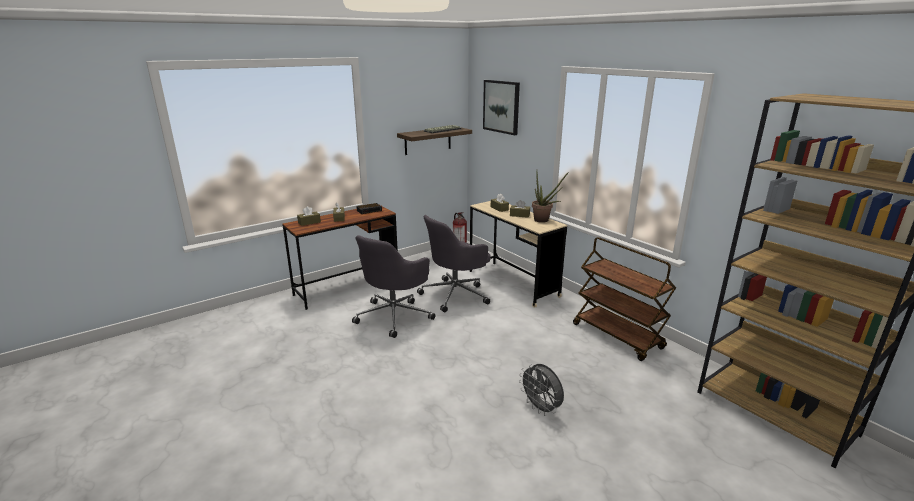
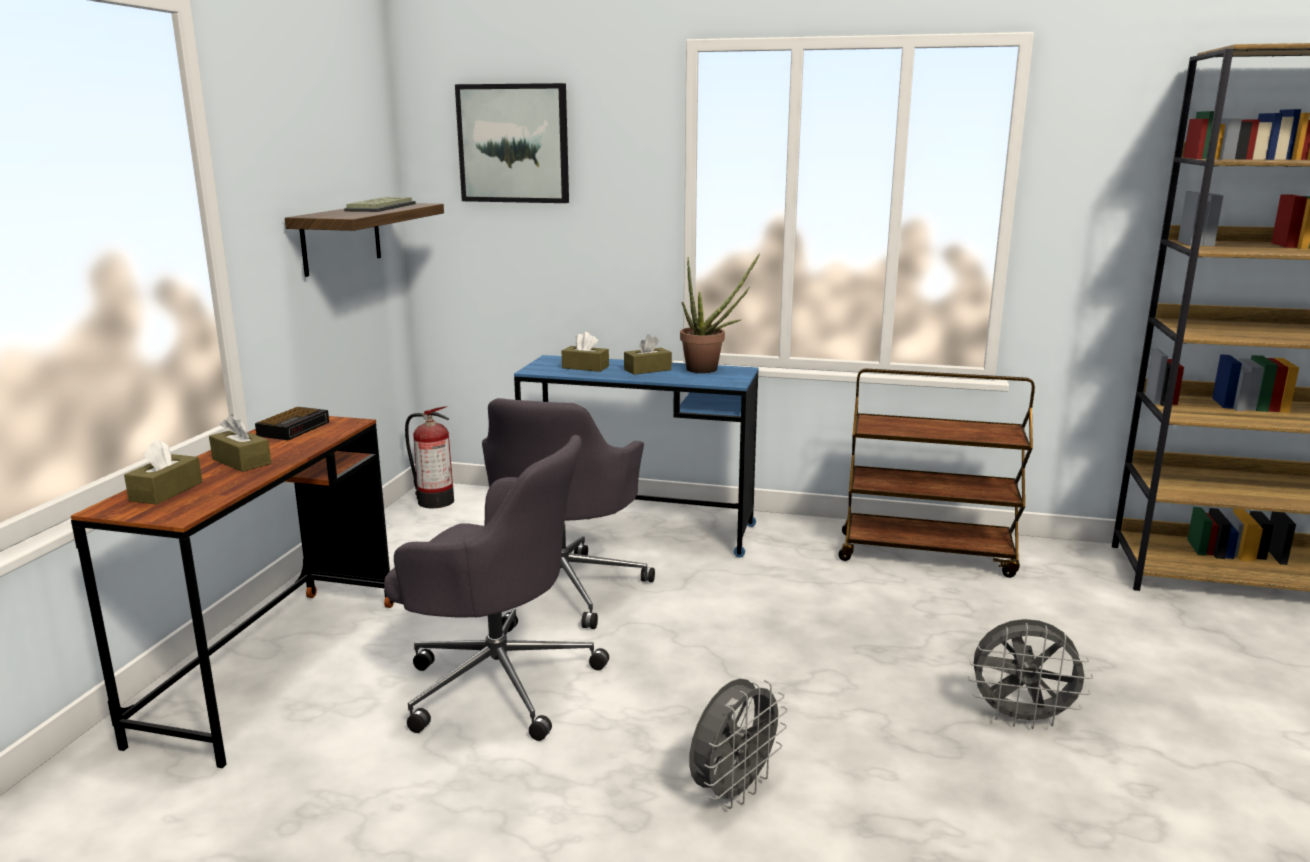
camera: 40 degrees left, 5 degrees down
(394, 316) = (497, 680): grey office chair -> grey office chair turned 60 degrees counterclockwise
(409, 378) = (733, 791): none -> grey fan
(512, 283) = (639, 530): beige desk -> blue desk

